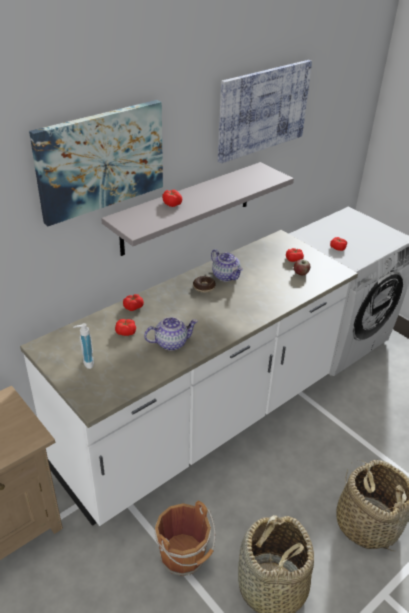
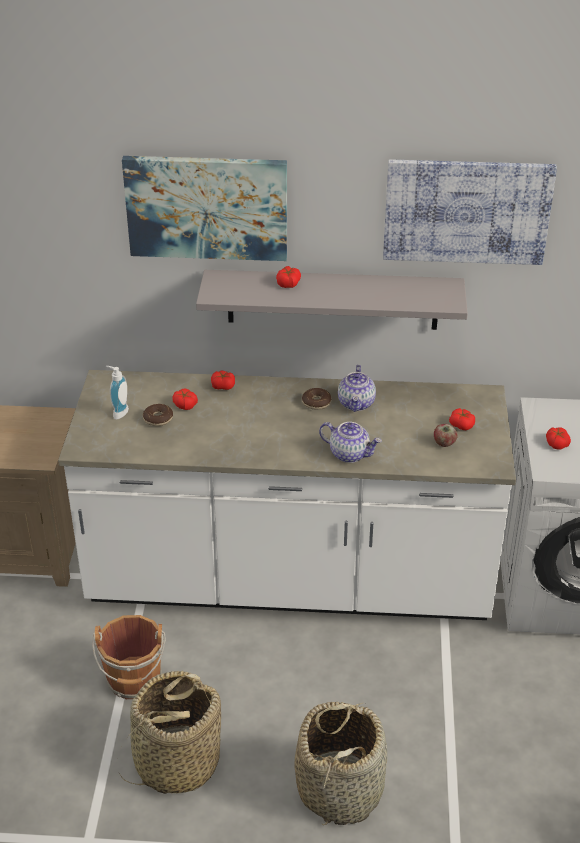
camera: 45 degrees right, 0 degrees up
(121, 351) = (158, 419): none -> donut
(171, 343) = (209, 436): teapot -> teapot (350, 454)

